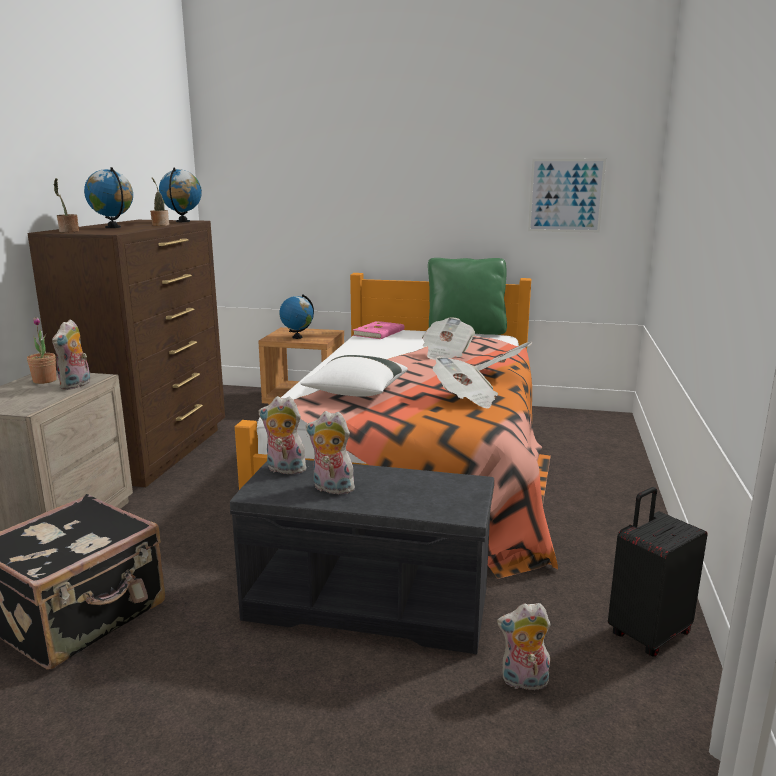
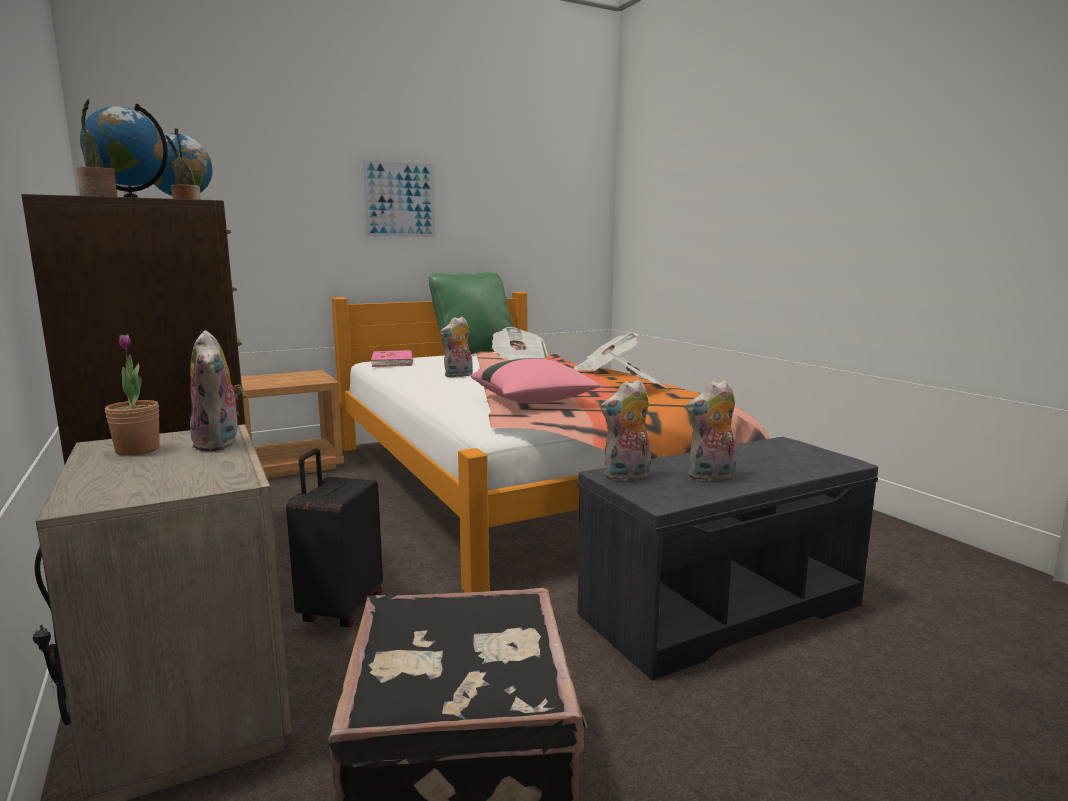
camera: 40 degrees left, 5 degrees down
(297, 337) = (285, 381): globe -> none
(355, 393) = (533, 401): white pillow -> pink pillow
(523, 682) = (921, 608): plush toy -> plush toy (458, 375)
(566, 195) = (545, 209): picture -> picture (400, 200)
(647, 633) = (904, 543): black suitcase -> black suitcase (340, 609)

